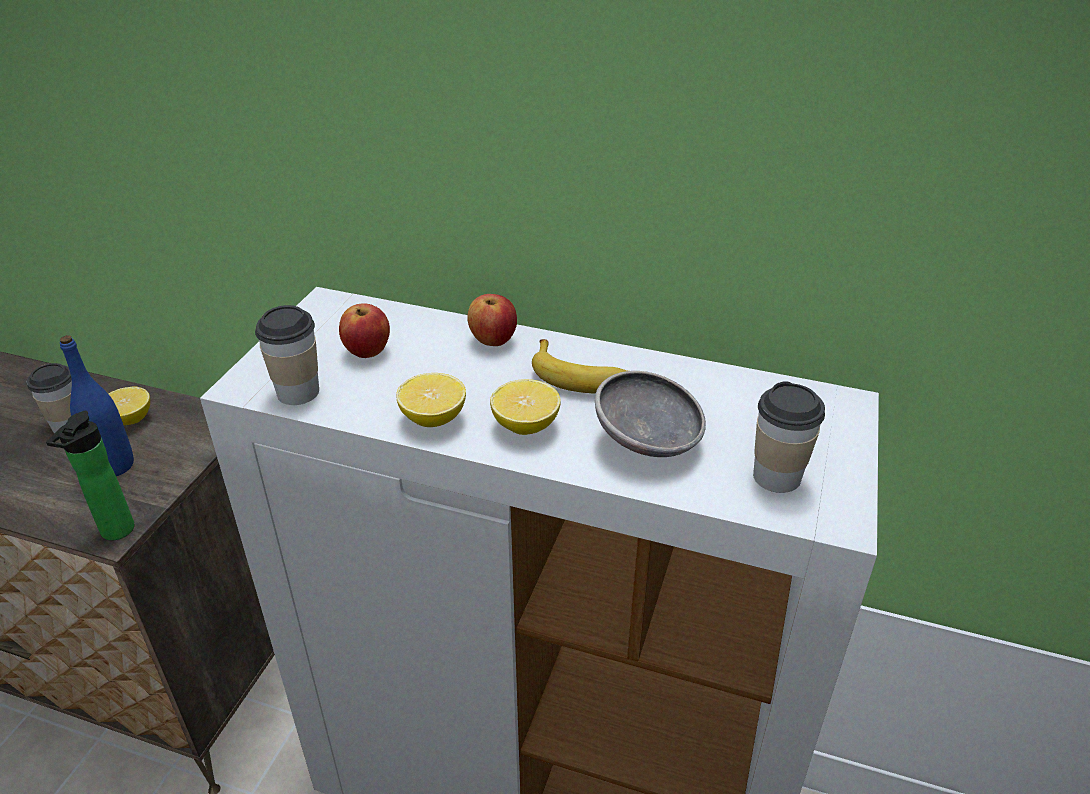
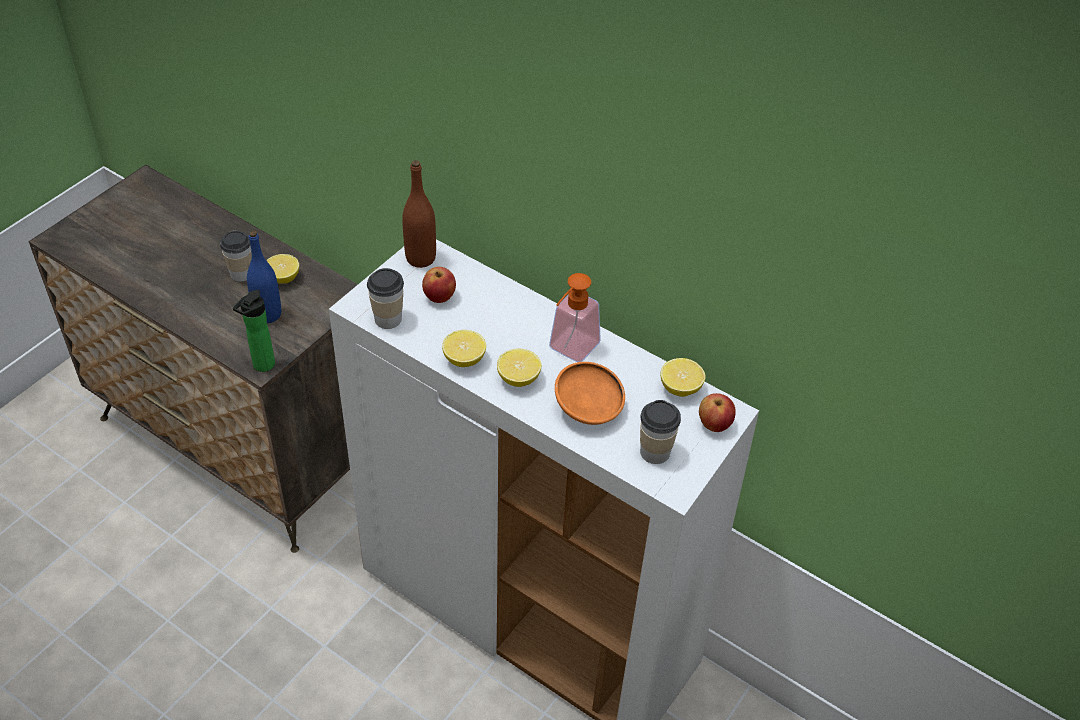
camera: 15 degrees right, 10 degrees up
(325, 314) = (420, 258): none -> brown bottle
(493, 340) = (523, 307): apple -> apple (714, 424)
(582, 377) = (569, 351): banana -> soap dispenser
(649, 442) = (589, 409): grey bowl -> orange bowl
(759, 389) = (680, 388): none -> lemon

